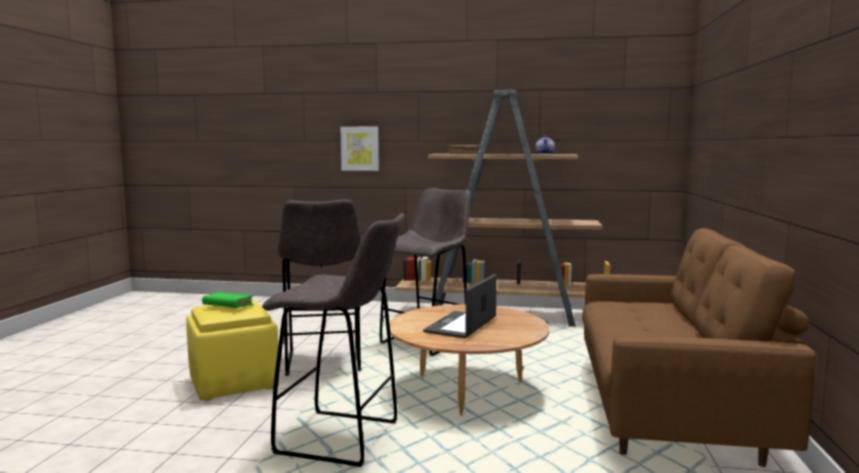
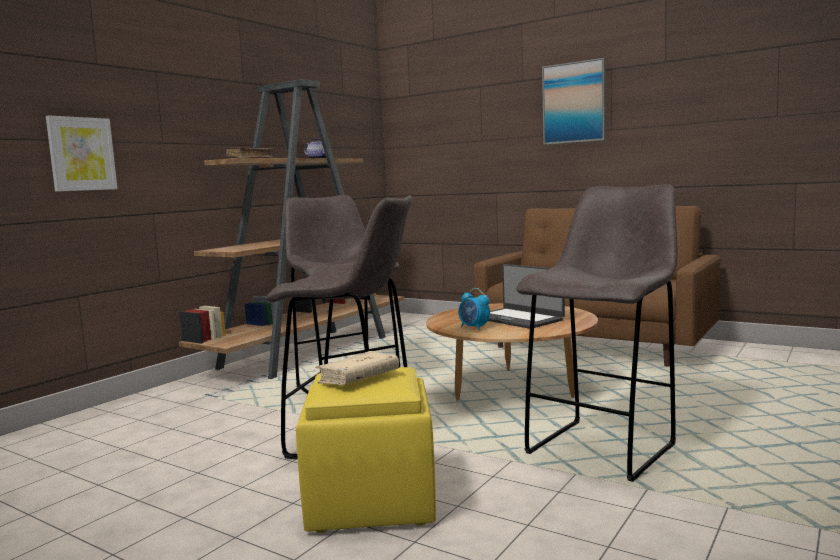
camera: 65 degrees left, 0 degrees up
(228, 306) = (358, 379): green book -> beige book
(417, 318) = (474, 328): none -> alarm clock
(766, 98) = (574, 103): none -> picture

